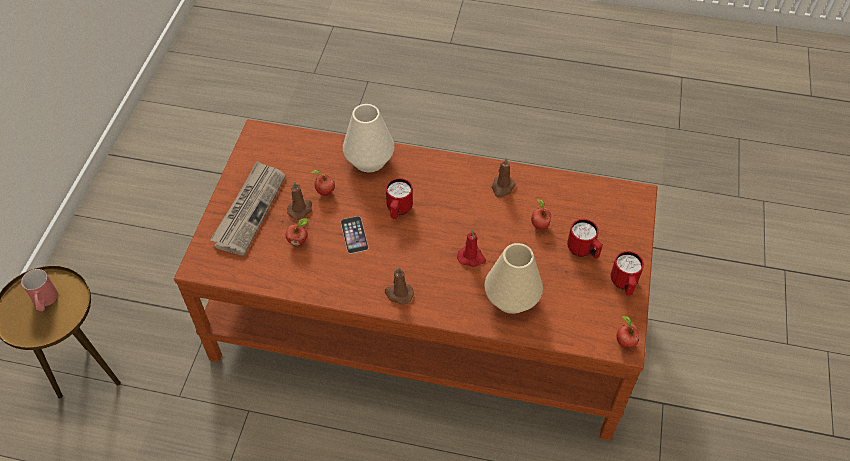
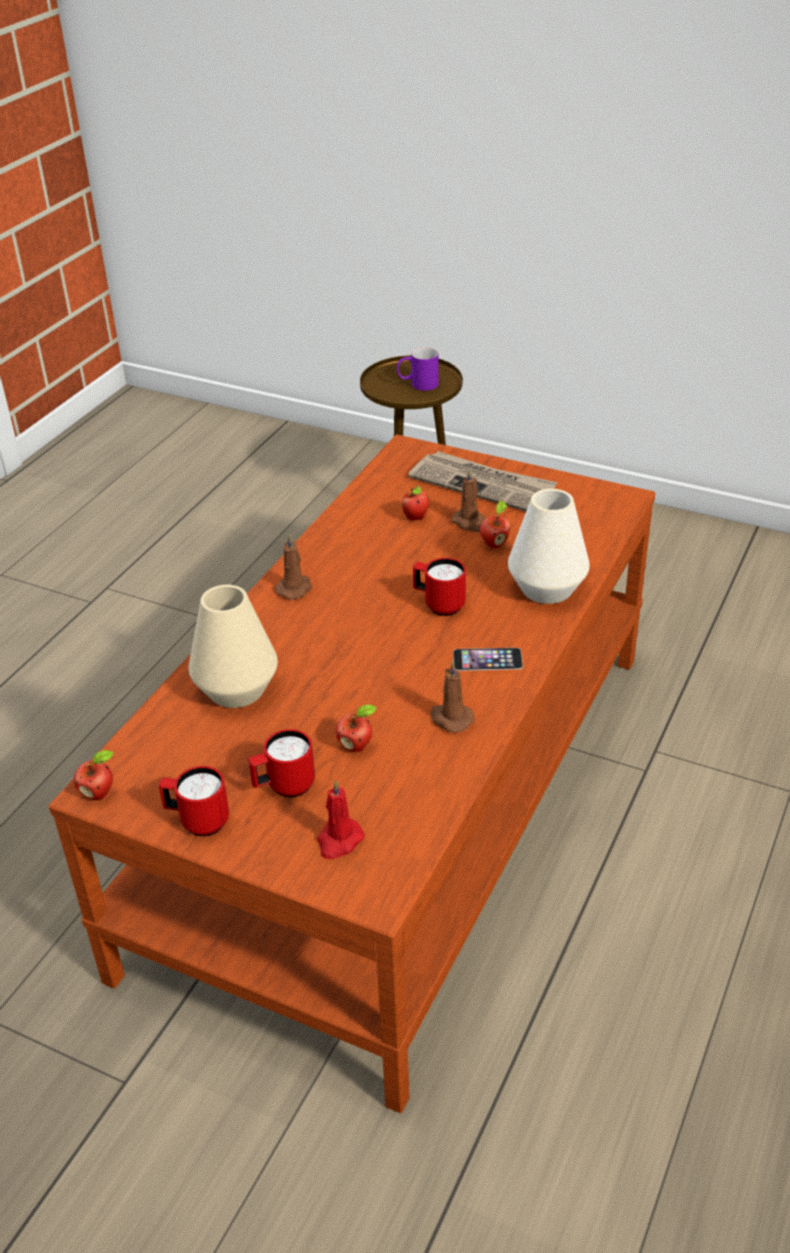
camera: 105 degrees right, 15 degrees down
(45, 302) = (417, 385): red mug -> purple mug
(354, 234) = (409, 562): phone -> phone (487, 659)
(471, 258) = (325, 662): red candle -> red candle (339, 841)

